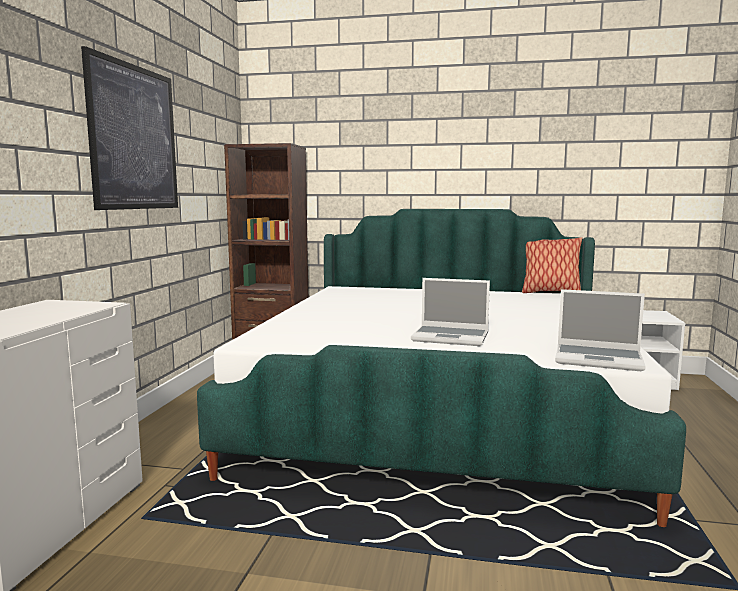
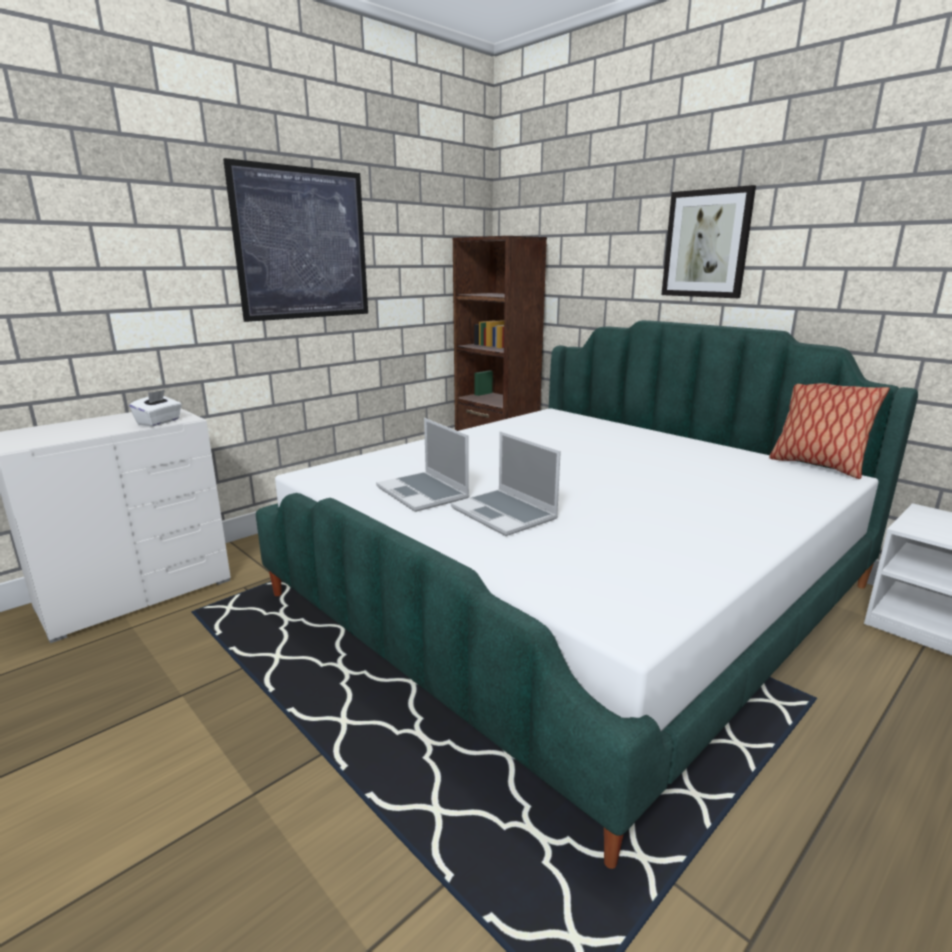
camera: 35 degrees right, 10 degrees up
(83, 309) = (159, 422): none -> white tissue box
(444, 153) = (706, 244): none -> picture
(599, 359) = (603, 603): laptop -> laptop (424, 493)

